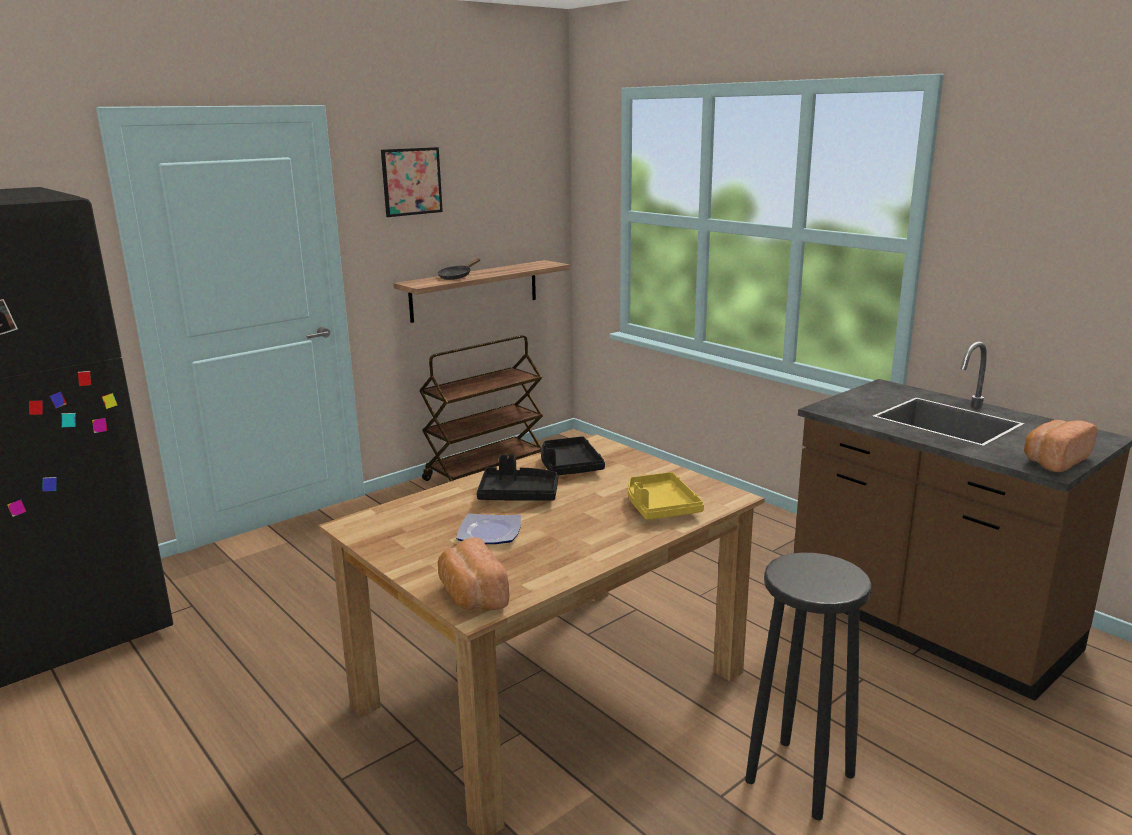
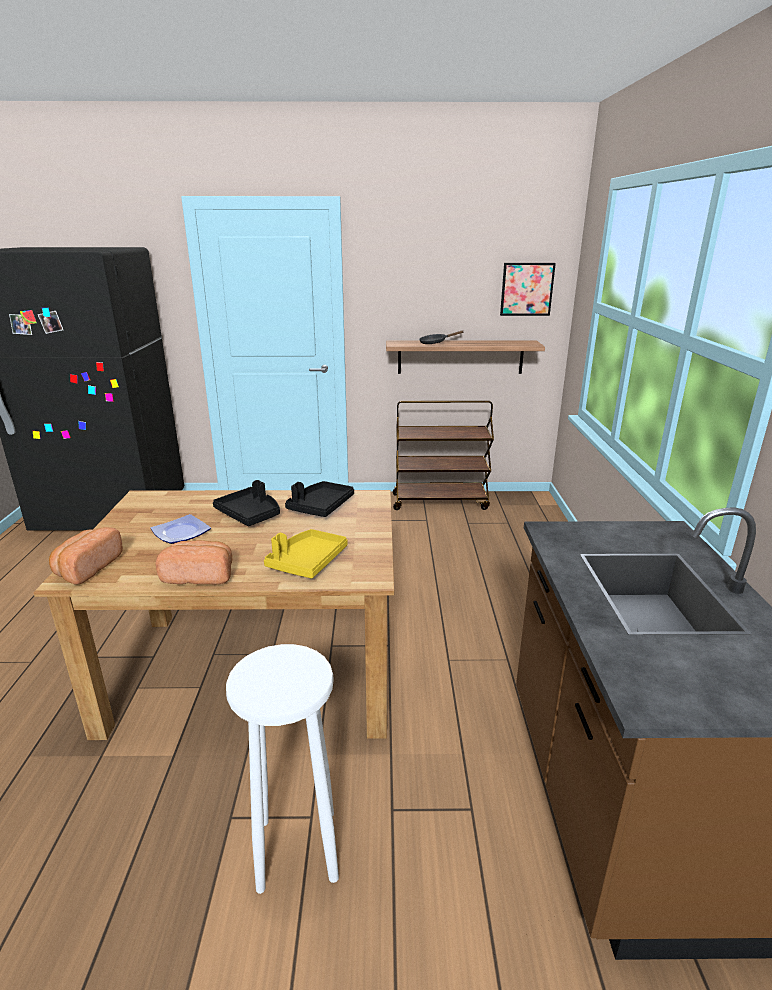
camera: 40 degrees right, 5 degrees up
(411, 181) = (410, 261): picture -> picture (527, 289)
(799, 778) = (295, 849): black stool -> white stool
(1053, 461) = (677, 693): bread -> bread (200, 575)

